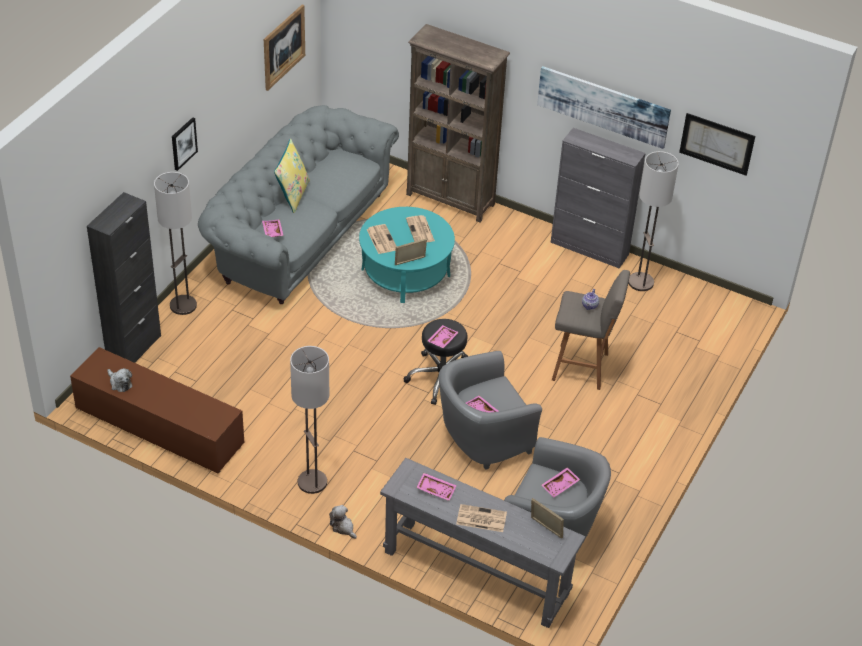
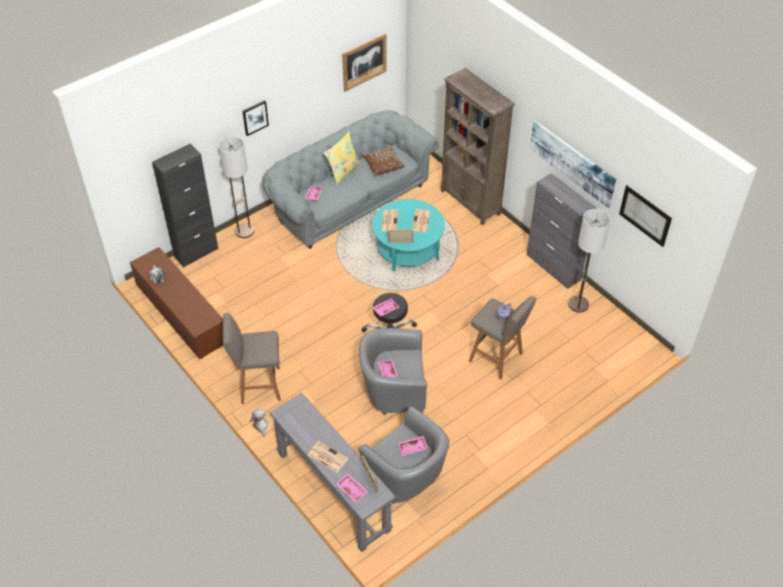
camera: 25 degrees right, 5 degrees up
(312, 482) = (258, 385): floor lamp -> grey stool
(338, 175) = (383, 165): none -> brown pillow
(436, 489) = (308, 423): pink tray -> pink tray (352, 489)

